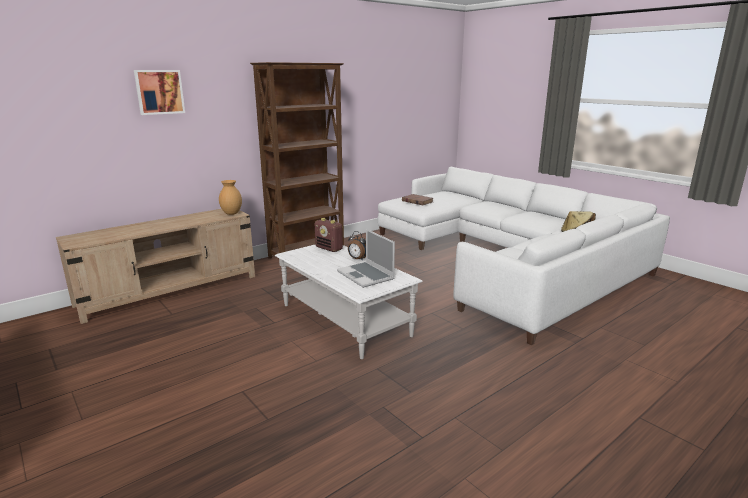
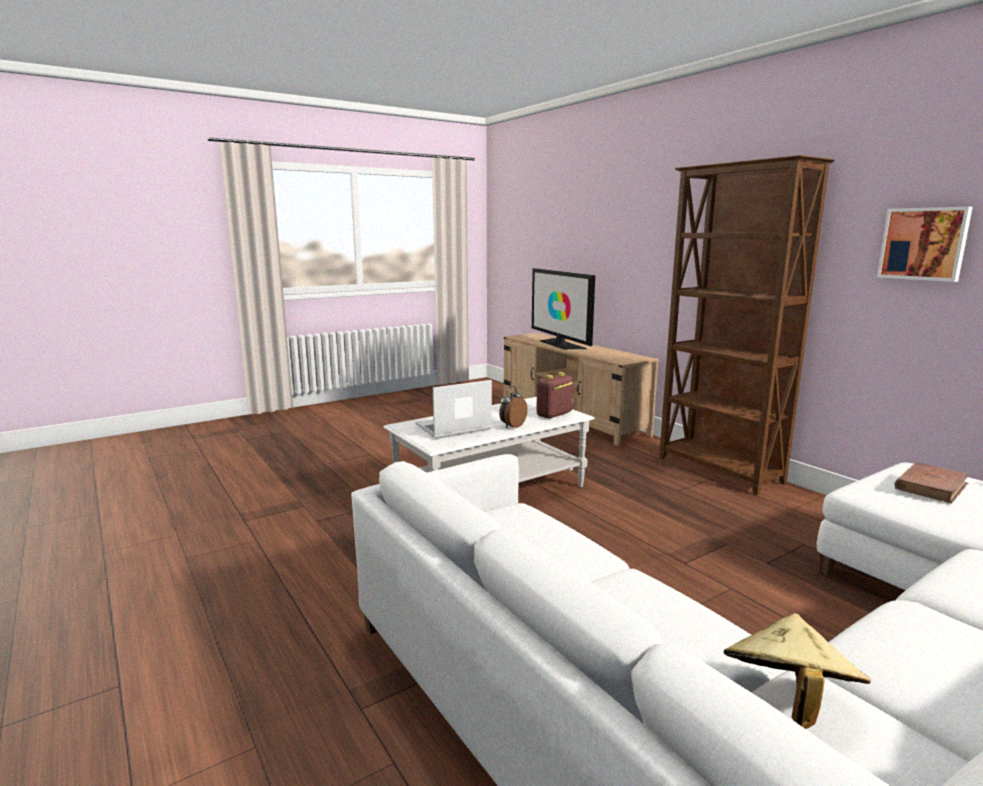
camera: 95 degrees right, 5 degrees down
(145, 228) = (560, 344): none -> television
(159, 92) = (619, 211): picture -> picture (923, 244)
(232, 213) = (624, 360): brown vase -> none

